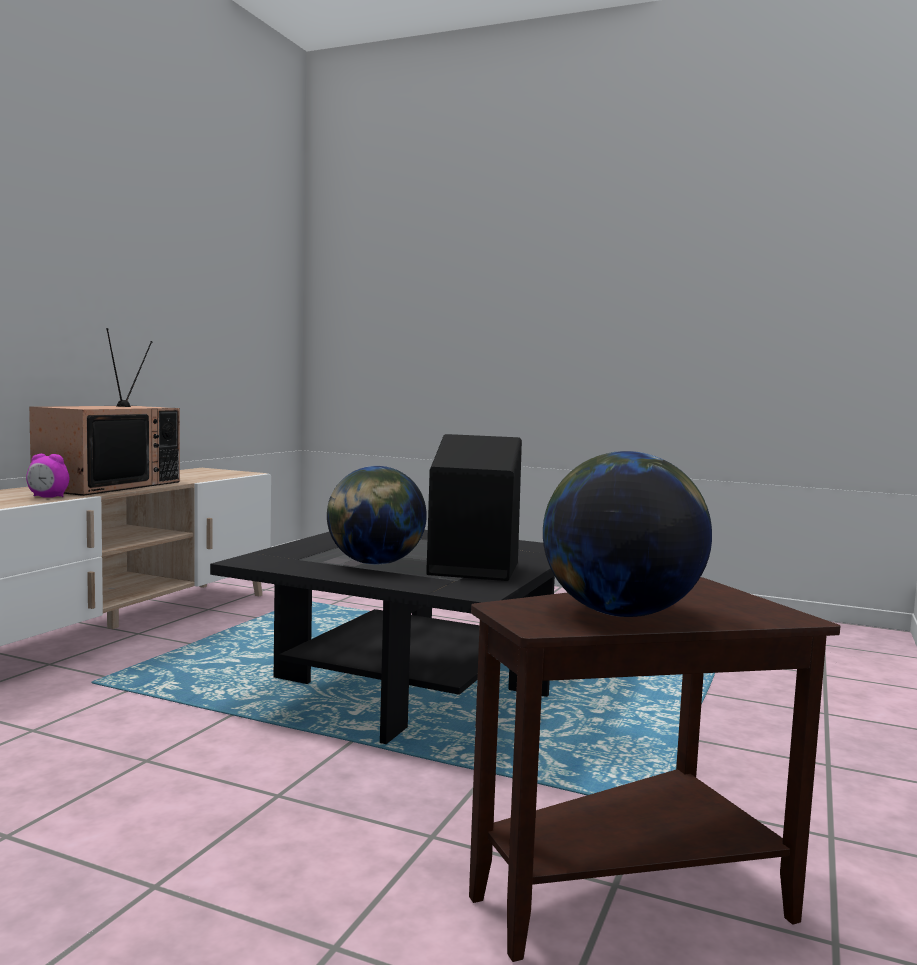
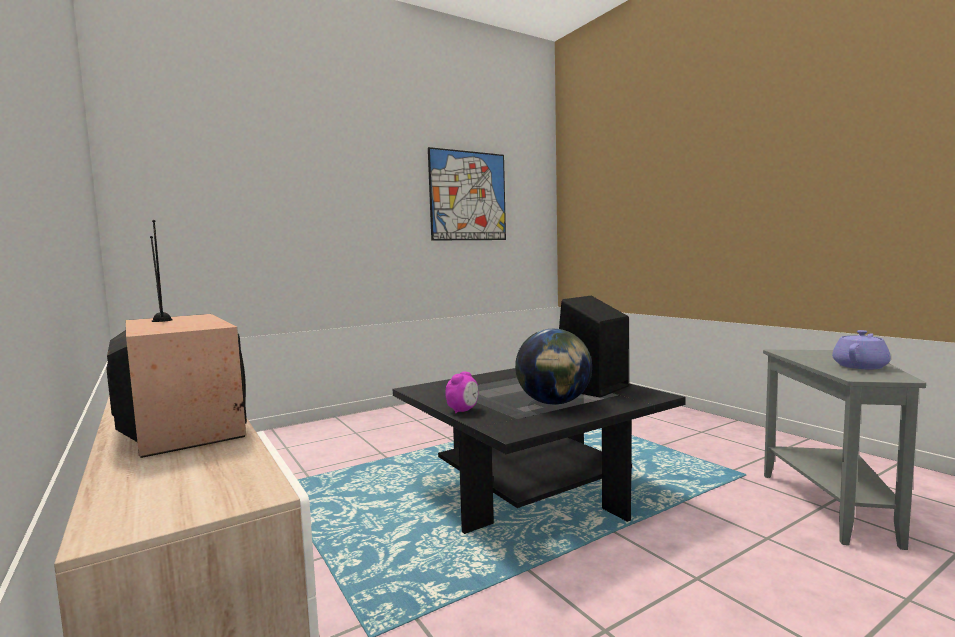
camera: 55 degrees left, 0 degrees up
(48, 497) = (228, 452): alarm clock -> alarm clock (463, 410)
(620, 613) = (860, 366): globe -> purple teapot
(635, 895) = (833, 504): brown side table -> grey side table
(725, 283) = (468, 196): none -> picture

